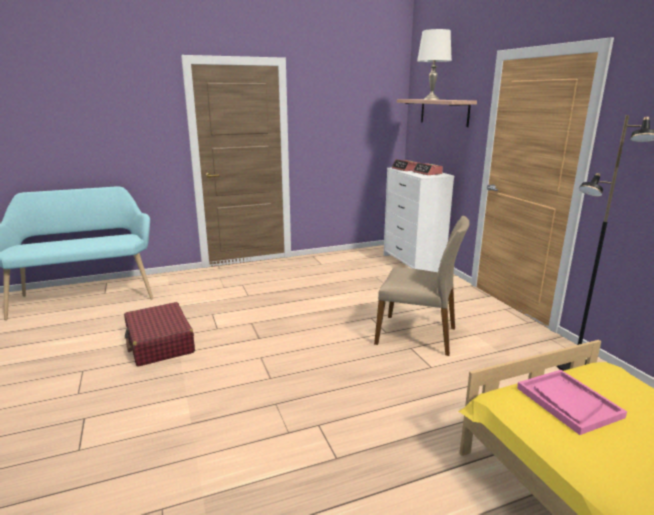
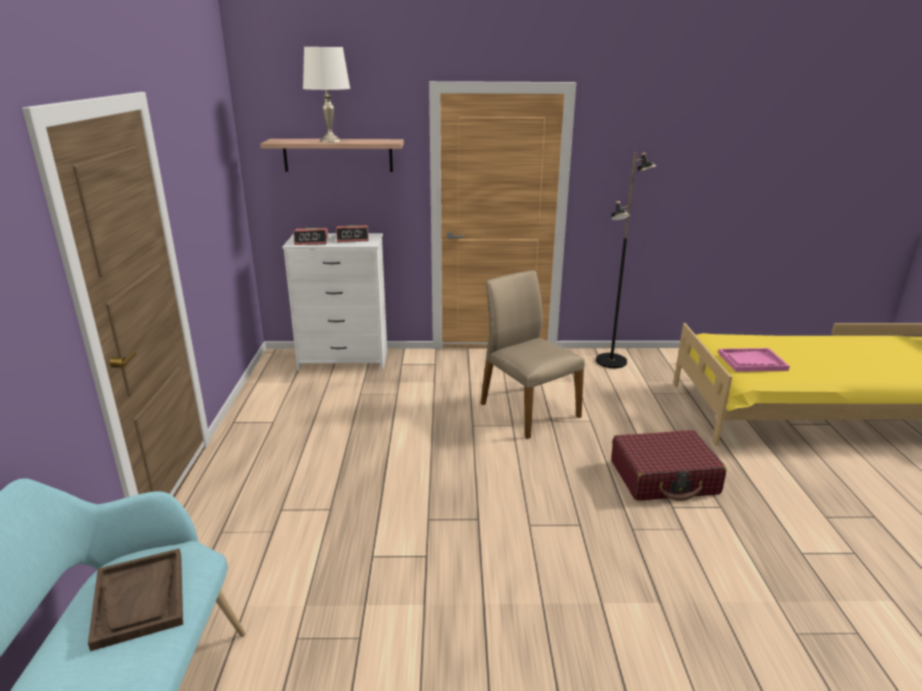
camera: 70 degrees left, 5 degrees up
(104, 239) = (140, 599): none -> brown tray
(160, 343) = (442, 626): red suitcase -> red suitcase (664, 477)
(417, 335) = (528, 410): beige chair -> beige chair turned 75 degrees counterclockwise

